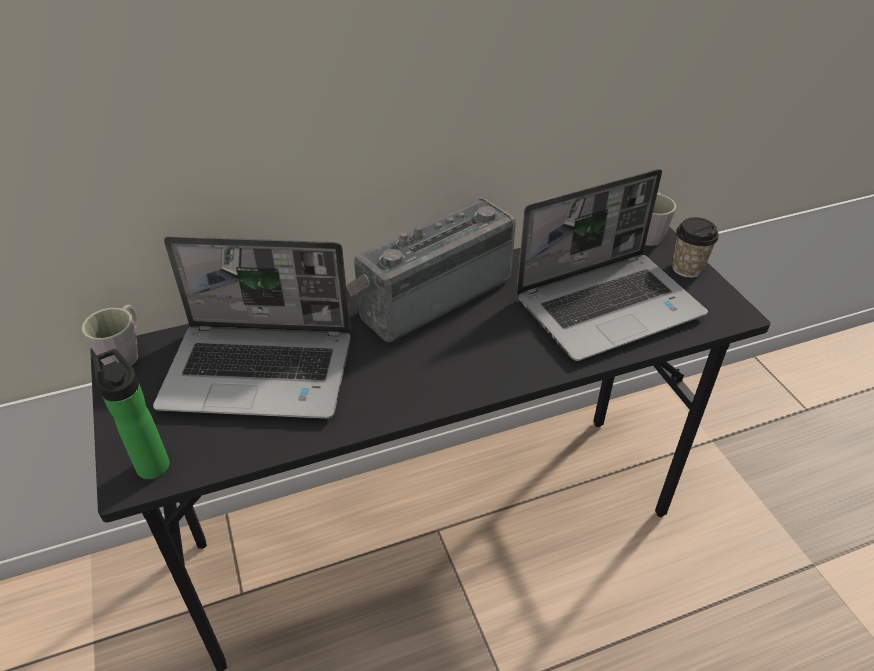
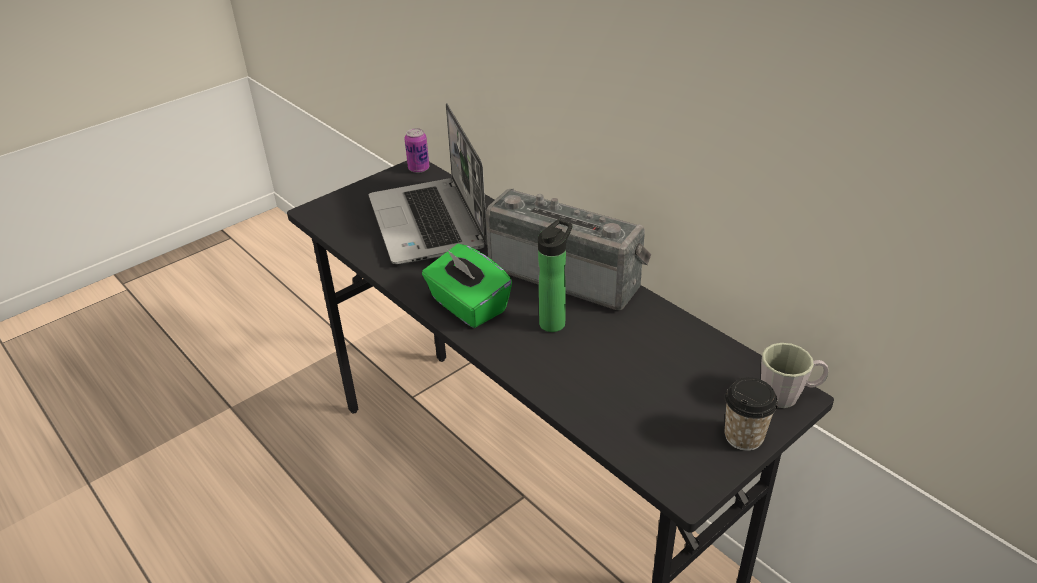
camera: 70 degrees right, 5 degrees down
(126, 352) = (419, 169): grey mug -> can
(151, 463) = (330, 213): bottle -> bottle (554, 321)
(442, 377) = (467, 306): none -> green tissue box
(609, 306) = (629, 386): laptop -> none

